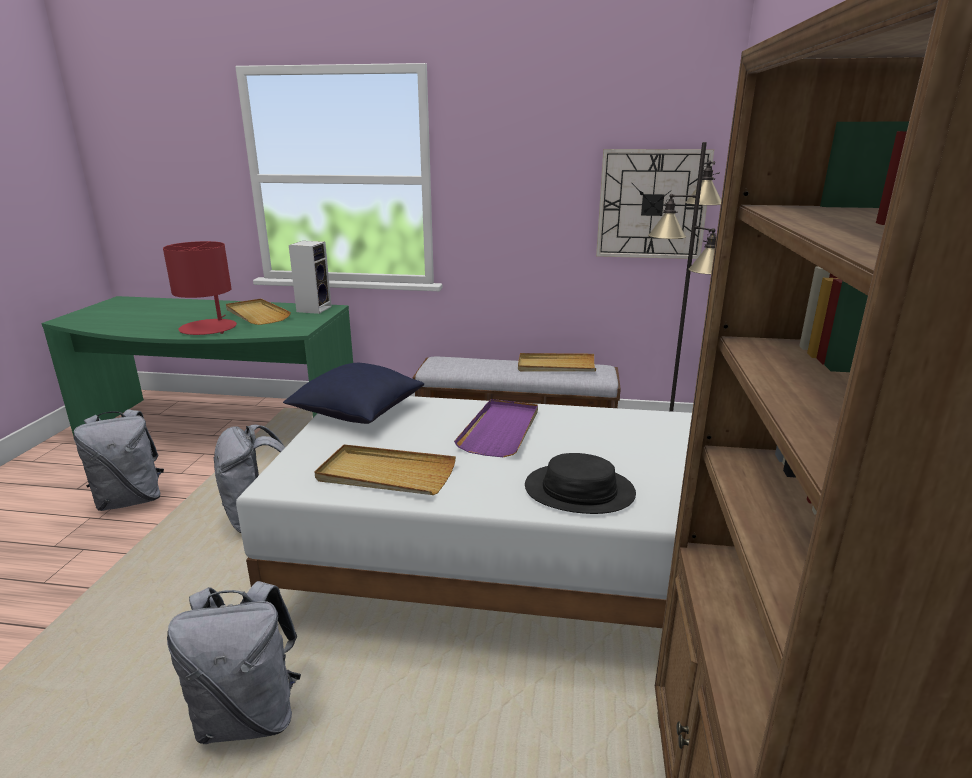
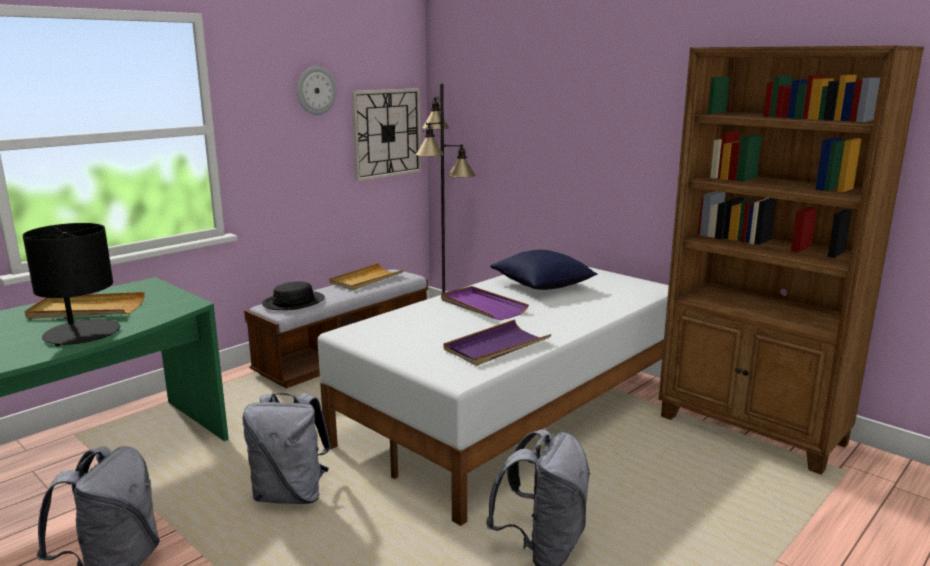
camera: 55 degrees left, 5 degrees down
(208, 328) = (82, 333): red table lamp -> black table lamp
(314, 309) = (132, 288): speaker -> none
(357, 412) = (378, 335): blue pillow -> blue pillow (542, 286)
(385, 475) = (496, 346): beige tray -> purple tray
(553, 146) = (316, 90): none -> wall clock
(579, 491) = (584, 310): black hat -> black hat (294, 302)

